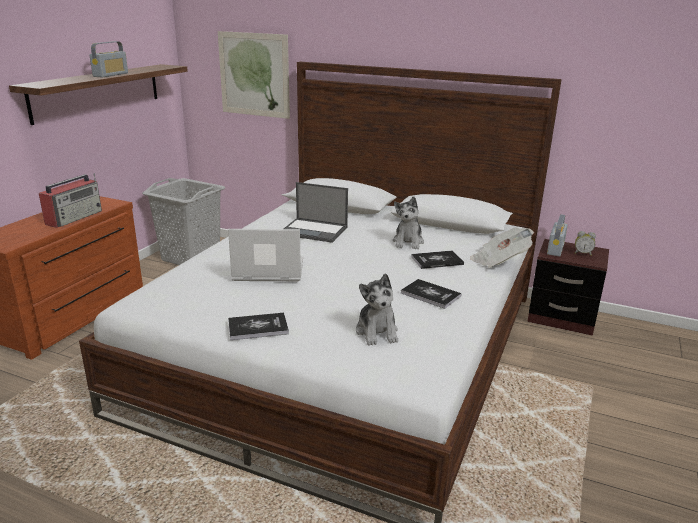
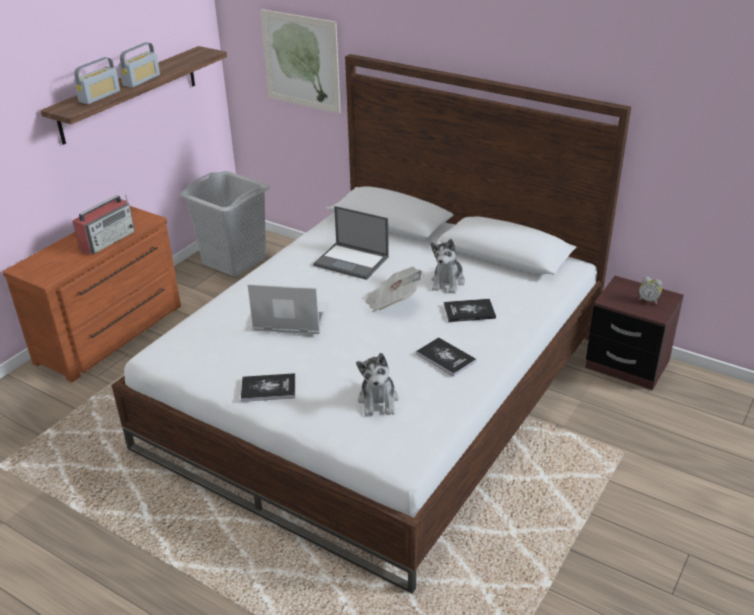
camera: 10 degrees right, 10 degrees up
(499, 261) = (537, 315): newspaper -> newspaper (392, 302)
(555, 248) = (620, 292): radio -> radio (99, 96)

